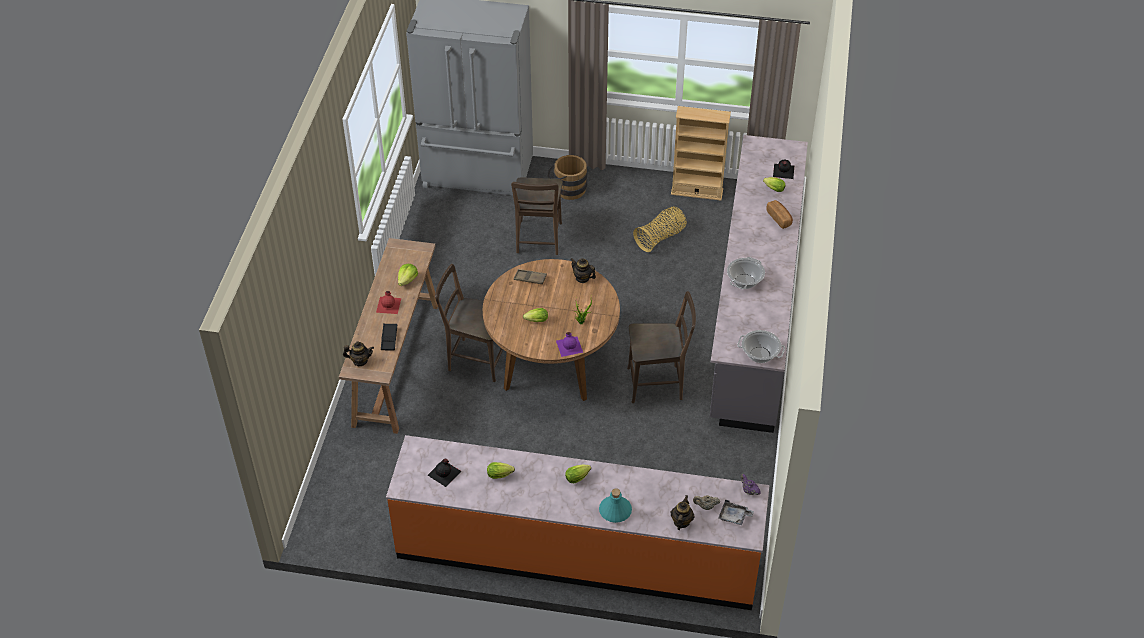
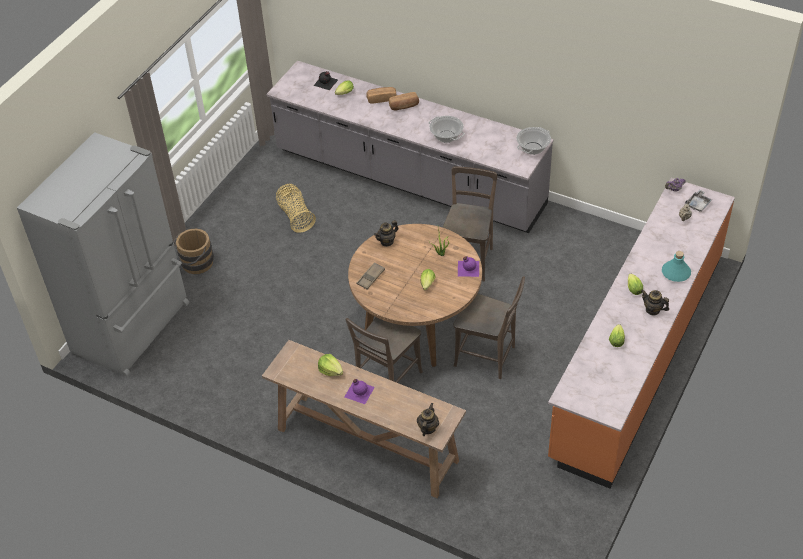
camera: 70 degrees left, 0 degrees up
(389, 305) = (359, 391): red bottle -> purple bottle
(389, 338) = (406, 399): black tray -> none
(445, 473) = (604, 379): black bottle -> none
(538, 240) = (253, 301): brown chair -> brown chair (488, 357)
(681, 522) = (696, 235): teapot -> teapot (653, 310)
(697, 191) = (251, 178): beige bookcase -> none
(776, 238) = (404, 106): none -> bread

